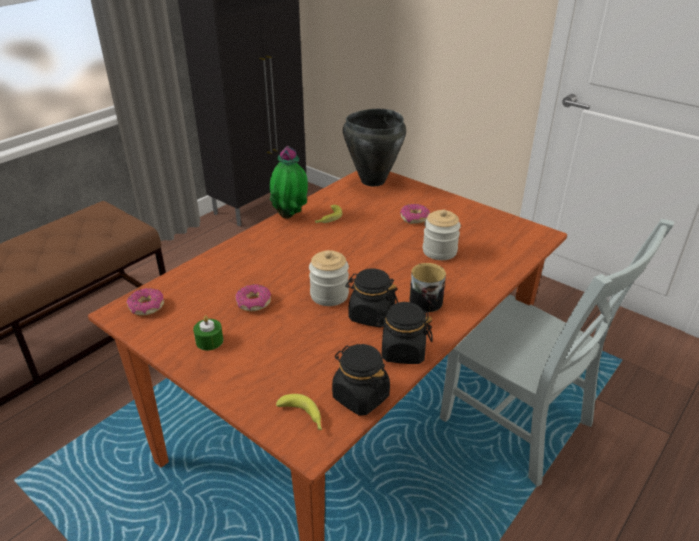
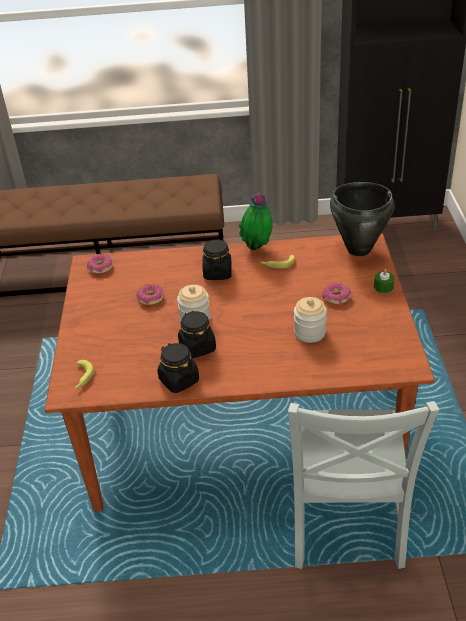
camera: 50 degrees right, 5 degrees up
(209, 341) = (100, 307): green candle -> green candle (383, 287)
(360, 396) = (120, 388): black jar -> black jar (217, 273)
(424, 299) = (243, 358): mug -> none

